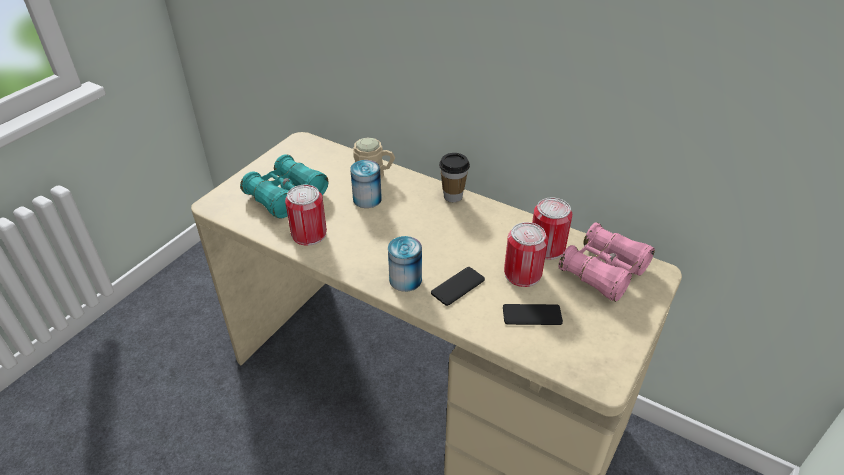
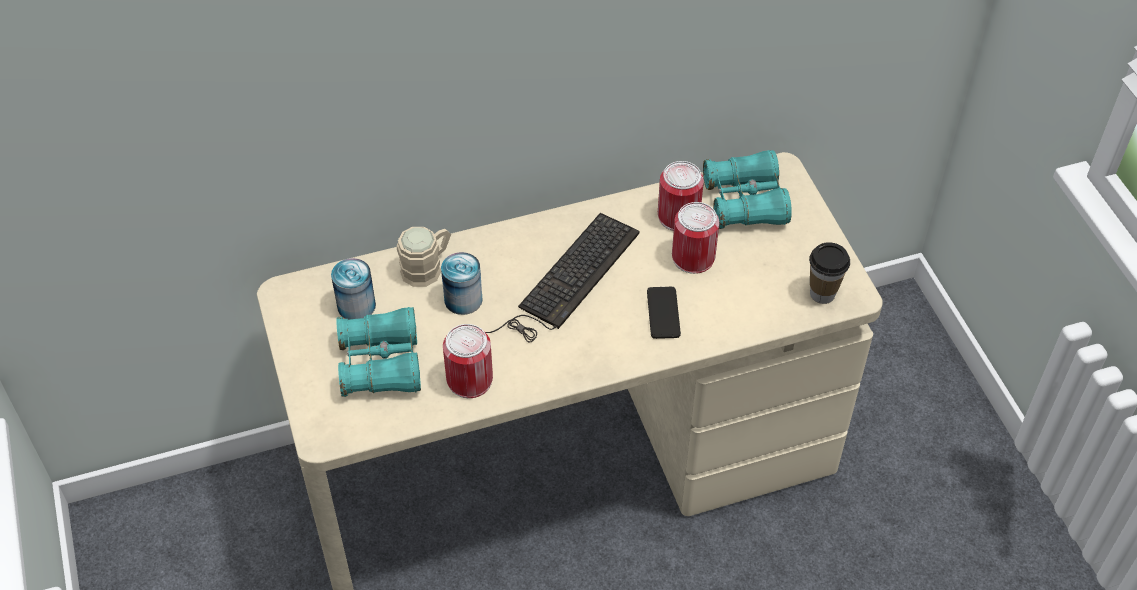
camera: 50 degrees left, 10 degrees up
(405, 279) = (616, 344): can -> can (356, 305)
(430, 230) = (566, 281): none -> keyboard
(453, 196) = (534, 230): cup -> cup (822, 294)
(532, 315) = (746, 287): phone -> none
(604, 271) = (745, 202): pink binoculars -> turquoise binoculars

